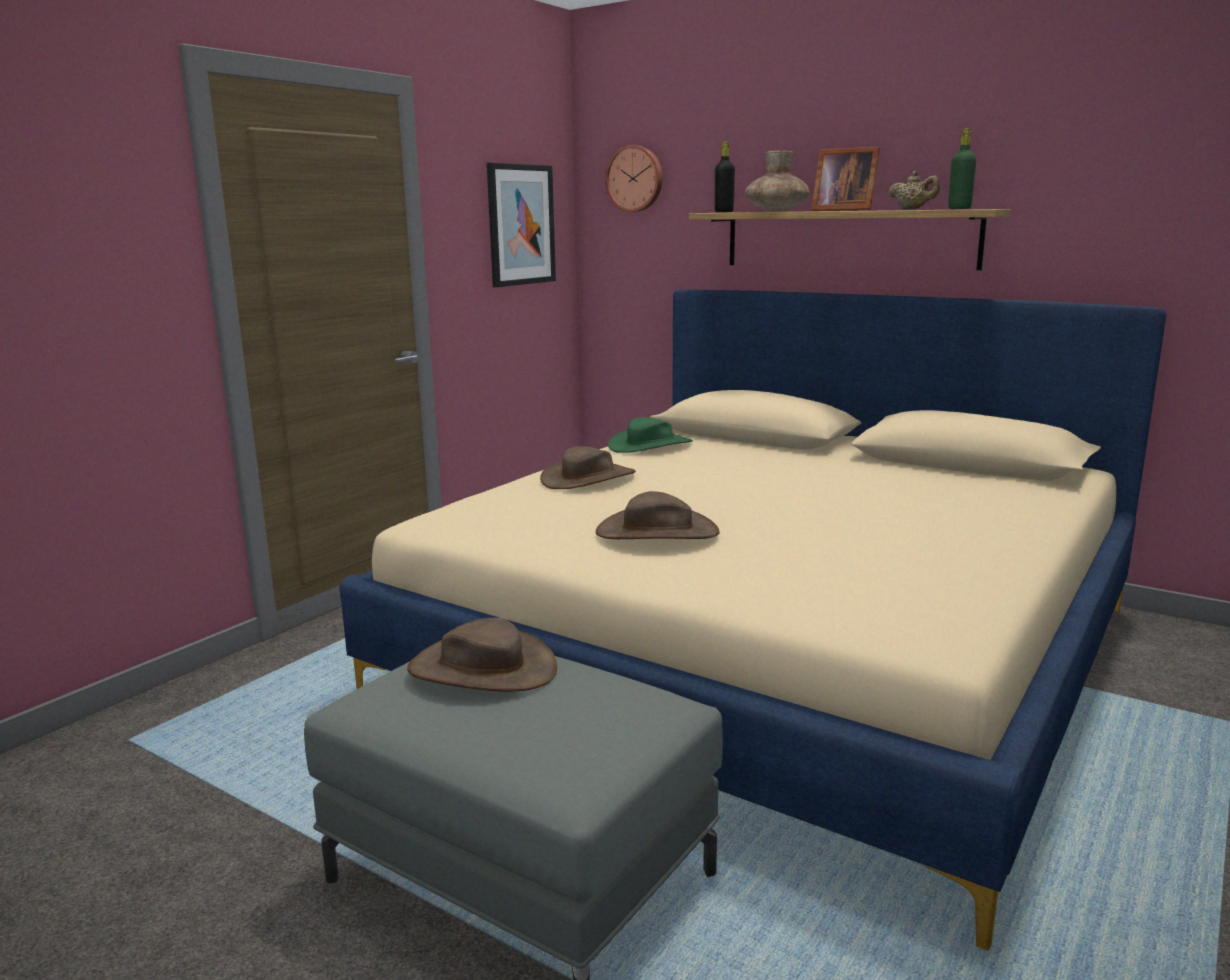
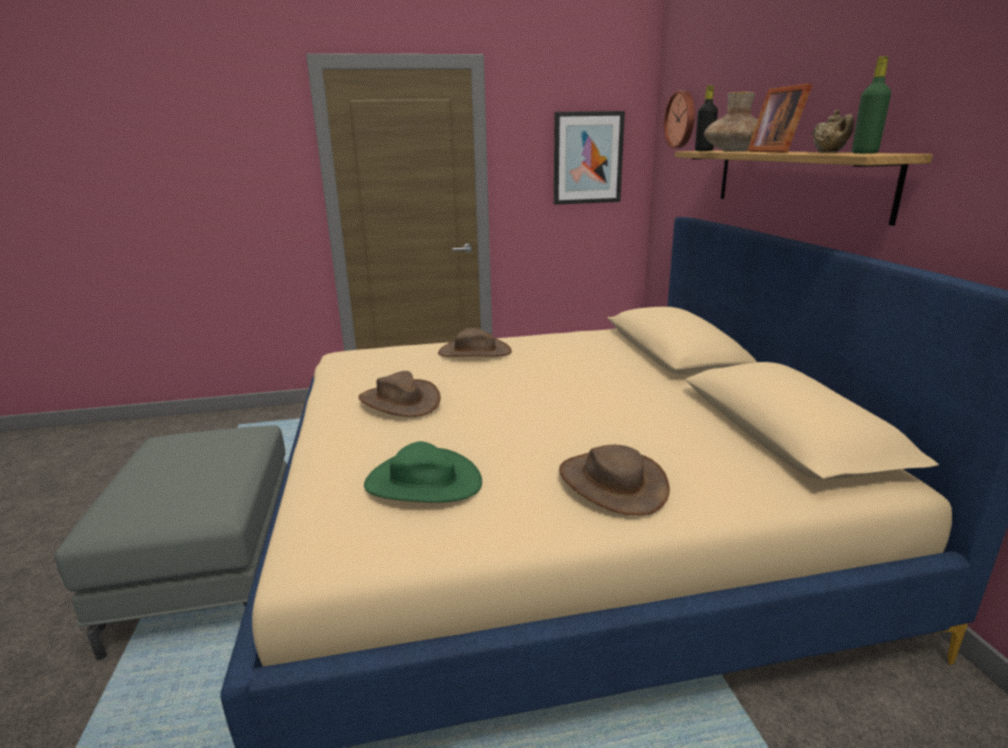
camera: 45 degrees right, 5 degrees up
(482, 669) = (214, 447): brown hat -> brown hat (612, 483)
(650, 445) = (576, 339): green hat -> green hat (423, 483)

